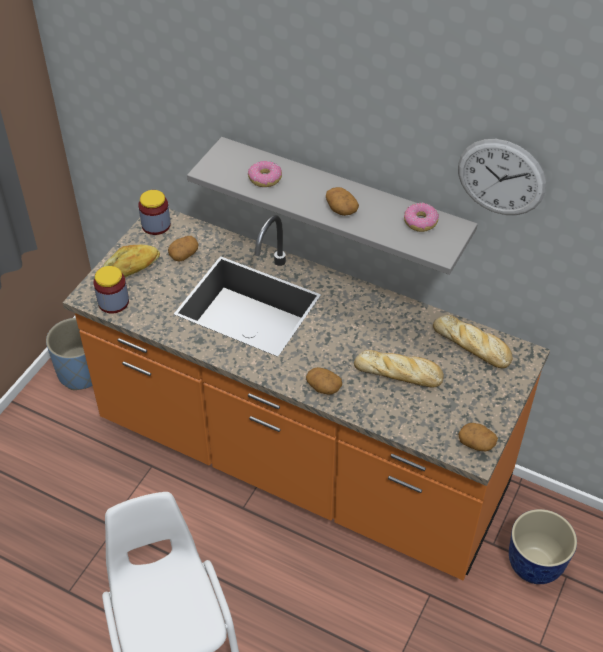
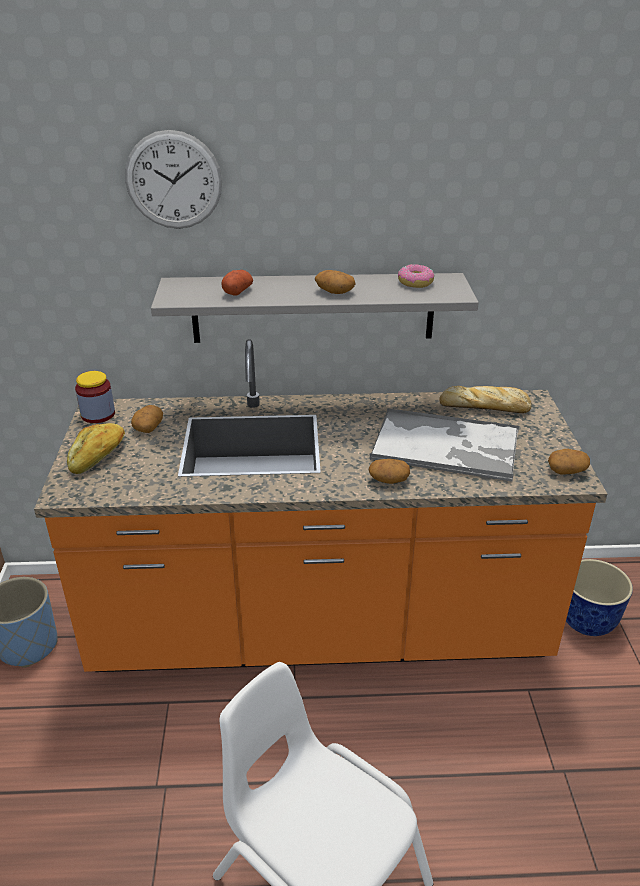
camera: 30 degrees left, 15 degrees down
(113, 302) = (99, 488): jar -> none
(265, 178) = (237, 291): donut -> potato
(400, 373) = (447, 446): bread -> tray
(501, 177) = (486, 206): wall clock -> wall clock (173, 180)

